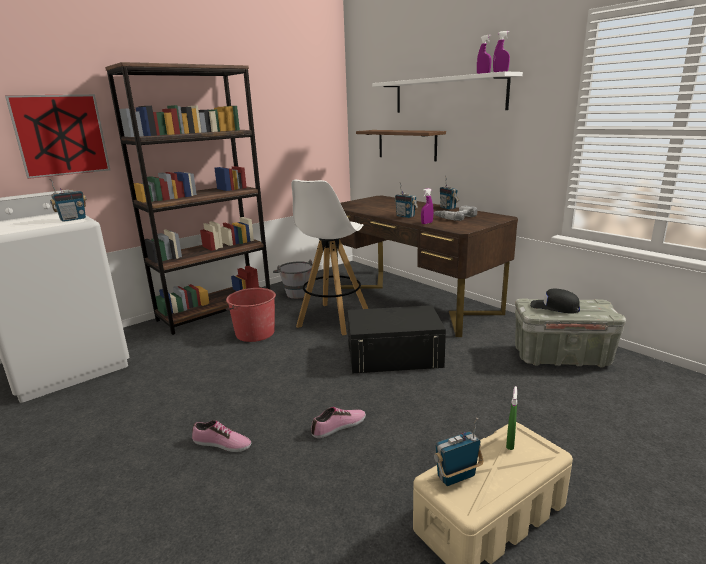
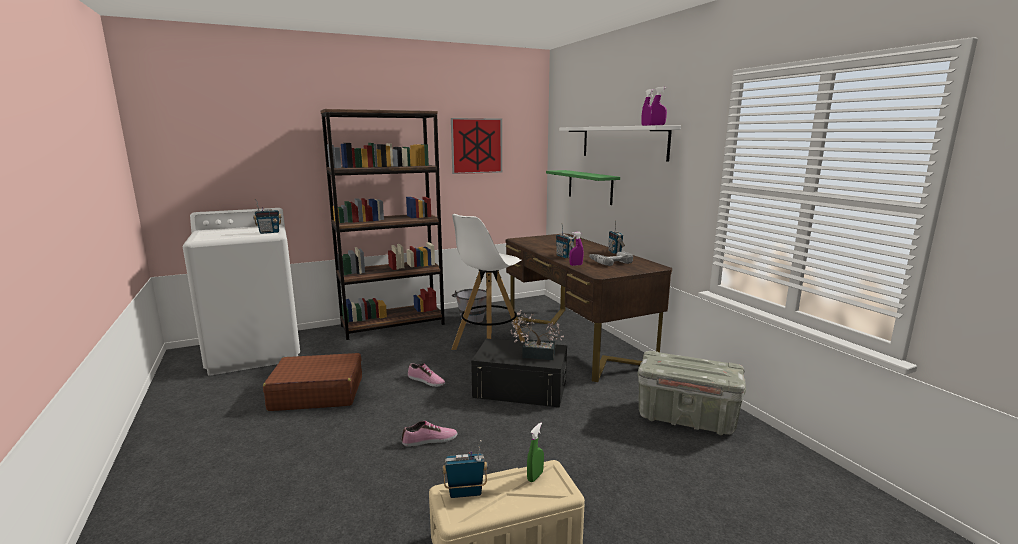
camera: 15 degrees right, 5 degrees down
(61, 135) = (280, 164): picture -> picture (476, 146)
(176, 399) = (317, 393): none -> brown suitcase
(222, 444) = (329, 435): shoe -> shoe (426, 381)
(254, 333) = (412, 349): red bucket -> none
(406, 144) = (590, 186): brown shelf -> green shelf
(409, 318) = (534, 354): none -> potted plant
(554, 307) = (676, 364): black cap -> none

